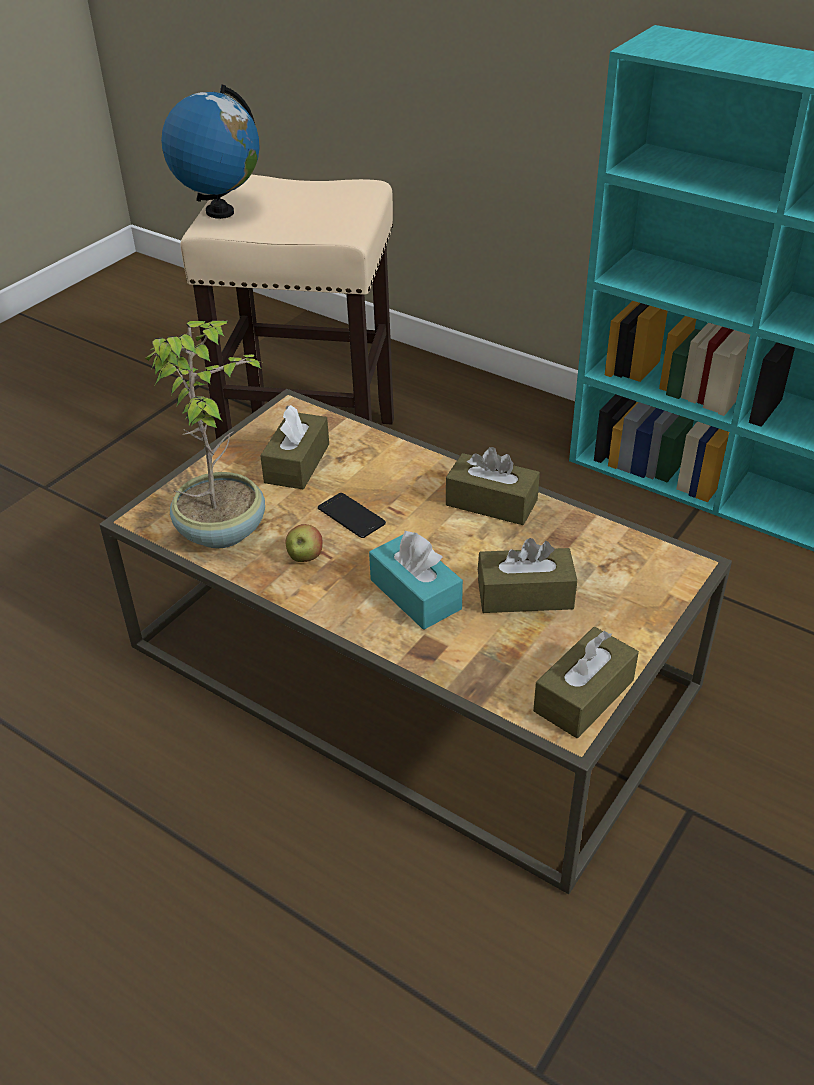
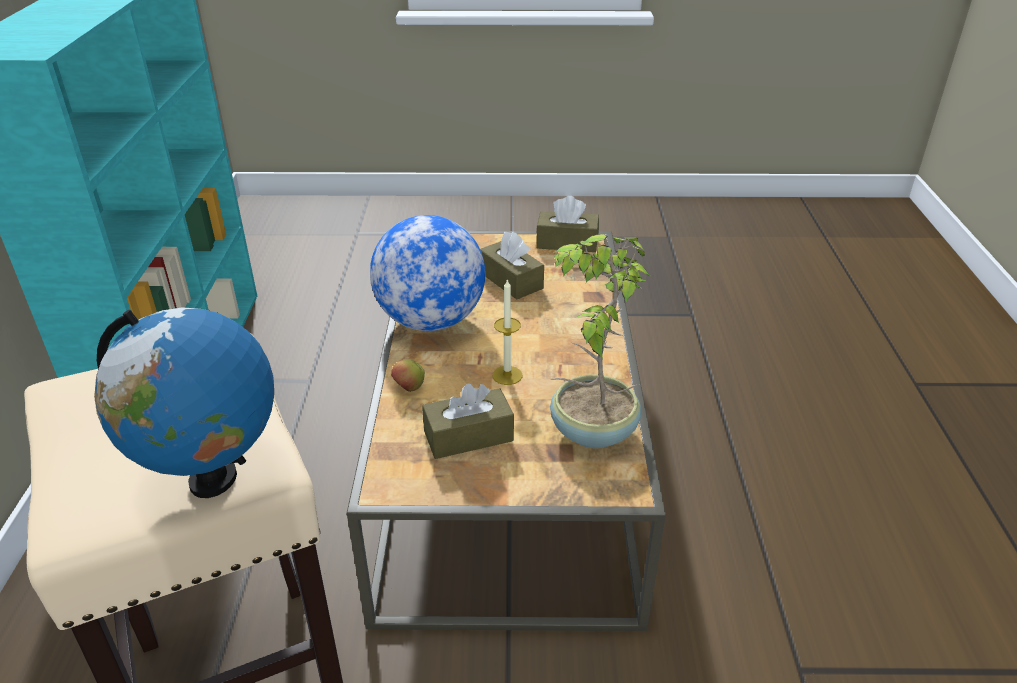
camera: 125 degrees left, 5 degrees down
(305, 557) = (574, 375): apple -> apple (409, 388)
(351, 516) = (507, 375): phone -> candle
(415, 594) = (555, 317): turquoise tissue box -> none
(491, 503) = (430, 321): brown tissue box -> globe

